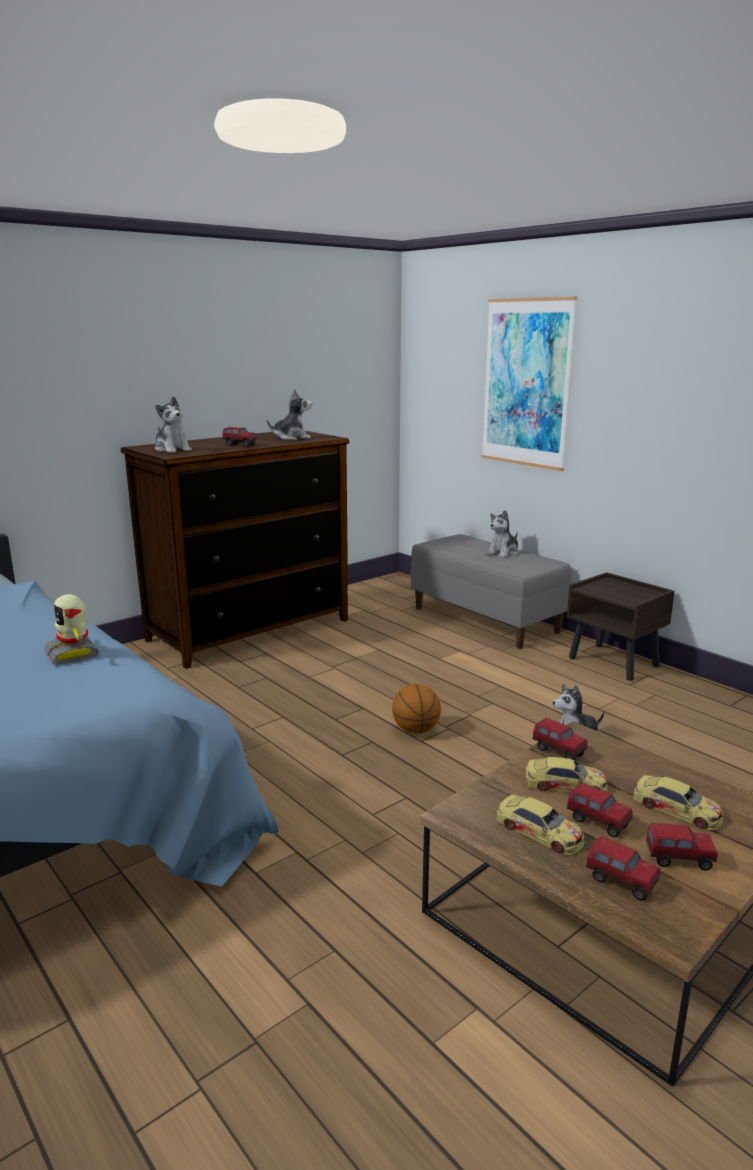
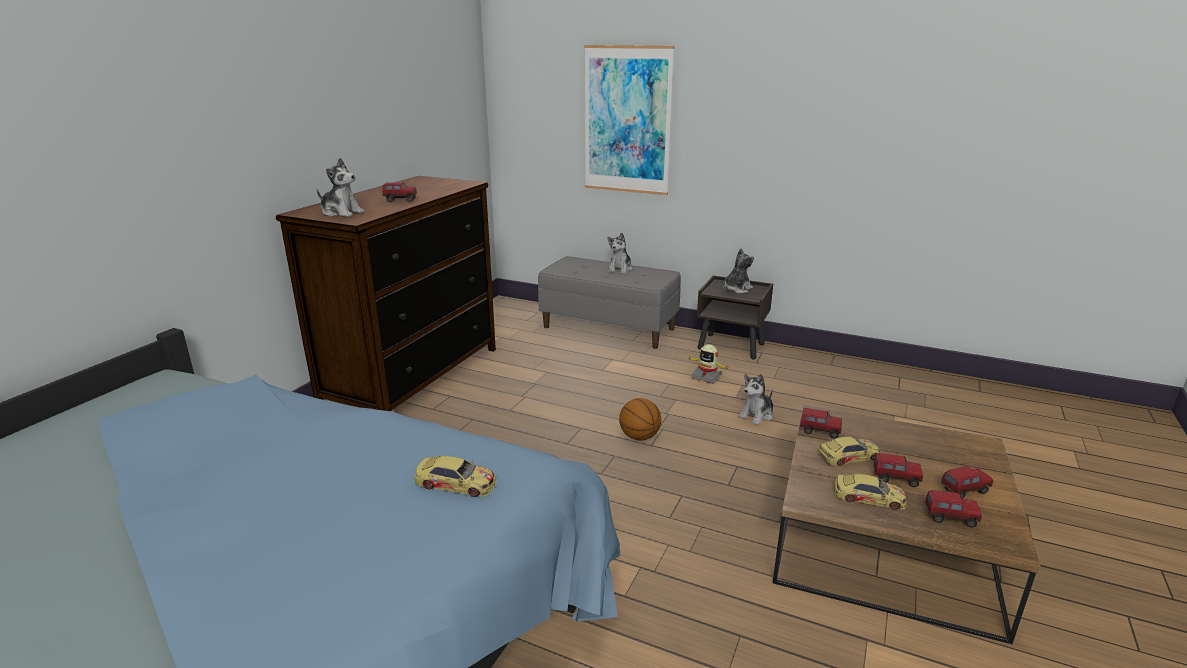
camera: 25 degrees left, 5 degrees up
(73, 653) = (416, 445): toy robot -> toy robot (706, 377)
(292, 438) = (435, 187): plush toy -> plush toy (736, 289)
(677, 809) = (928, 455): toy car -> toy car (456, 483)

